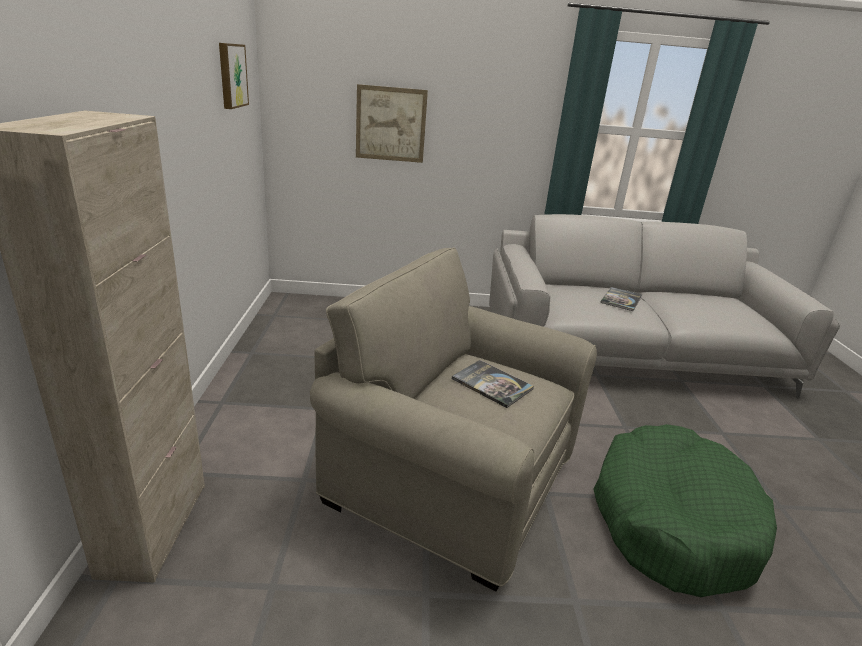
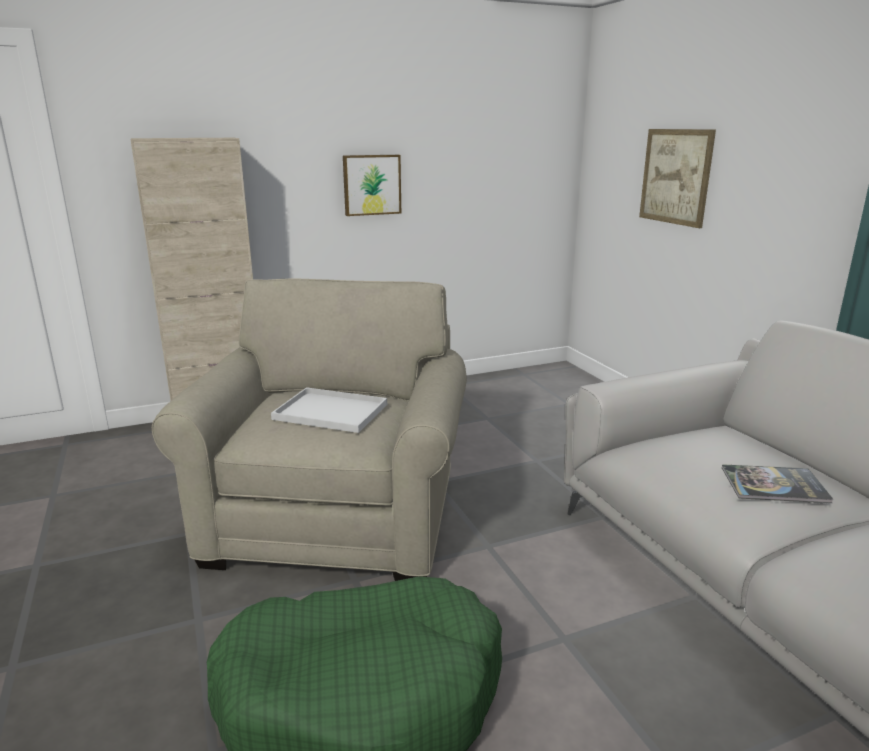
camera: 70 degrees right, 5 degrees down
(231, 75) = (501, 125): picture -> picture (371, 184)
(492, 384) = (333, 411): book -> white tray

